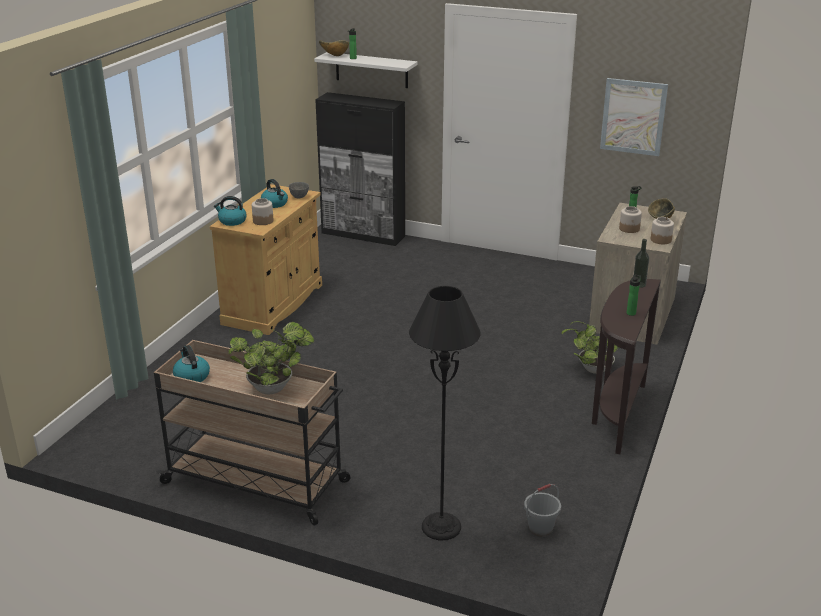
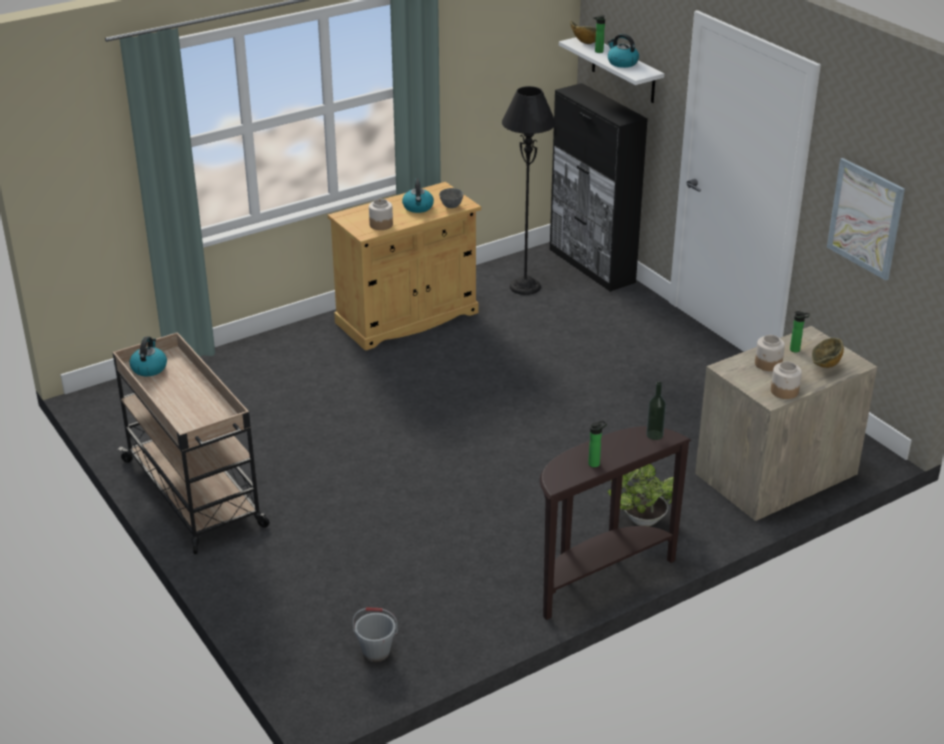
camera: 35 degrees right, 5 degrees up
(232, 221) = (353, 215): kettle -> kettle (622, 63)
(274, 388) = (197, 406): potted plant -> none
(441, 526) = (293, 607): black floor lamp -> black floor lamp (525, 286)

